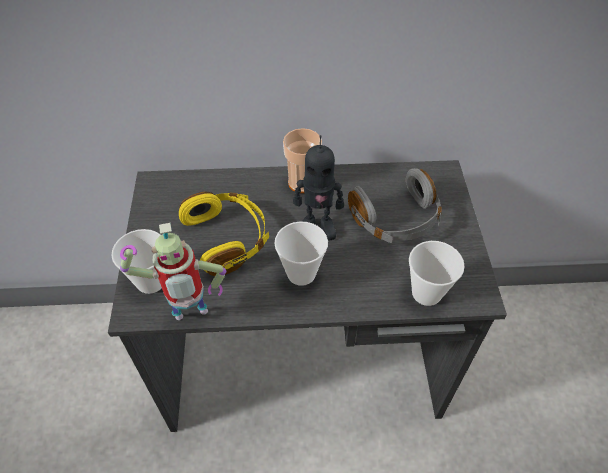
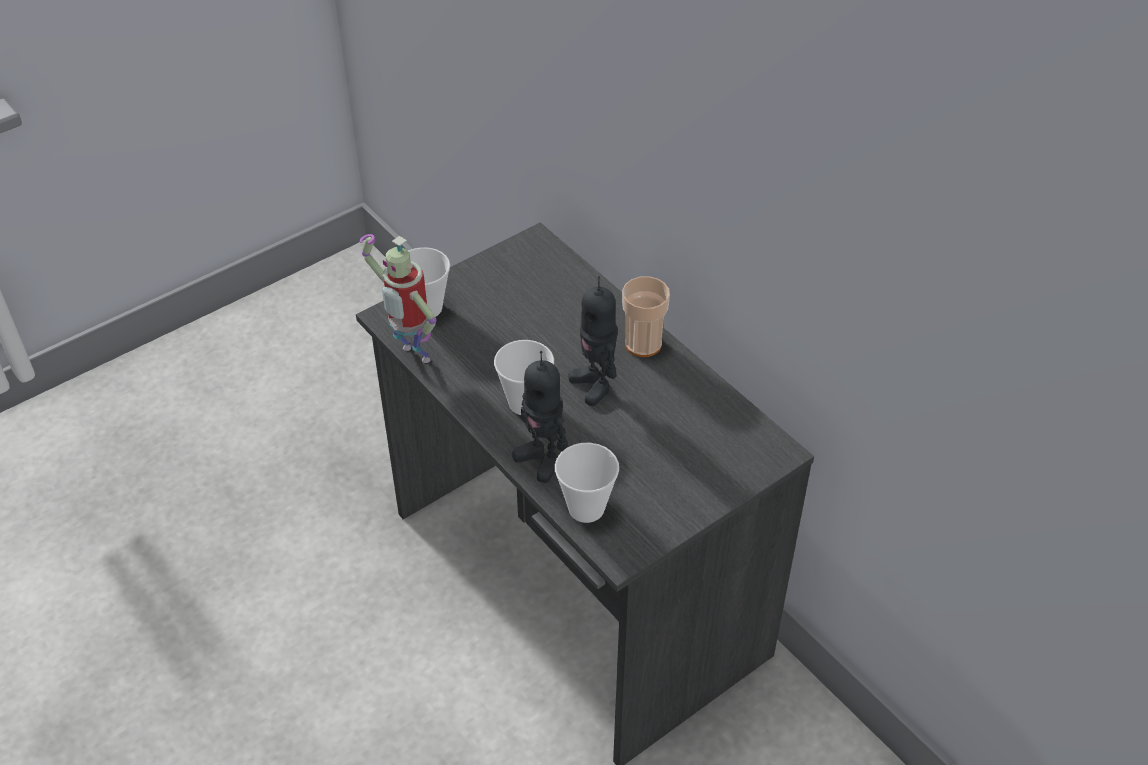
camera: 55 degrees right, 5 degrees down
(228, 238) = (519, 330): yellow headphones -> none
(363, 293) = (542, 459): none -> toy robot
(396, 219) = (664, 442): grey headphones -> none

